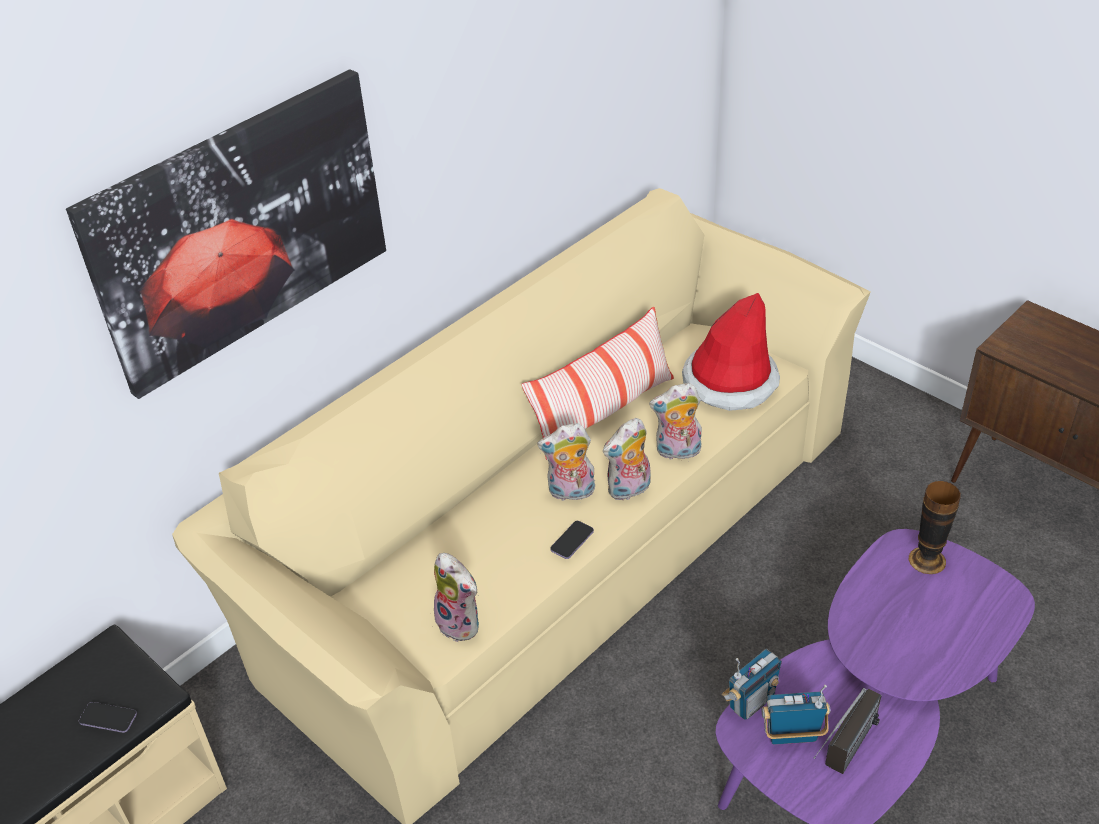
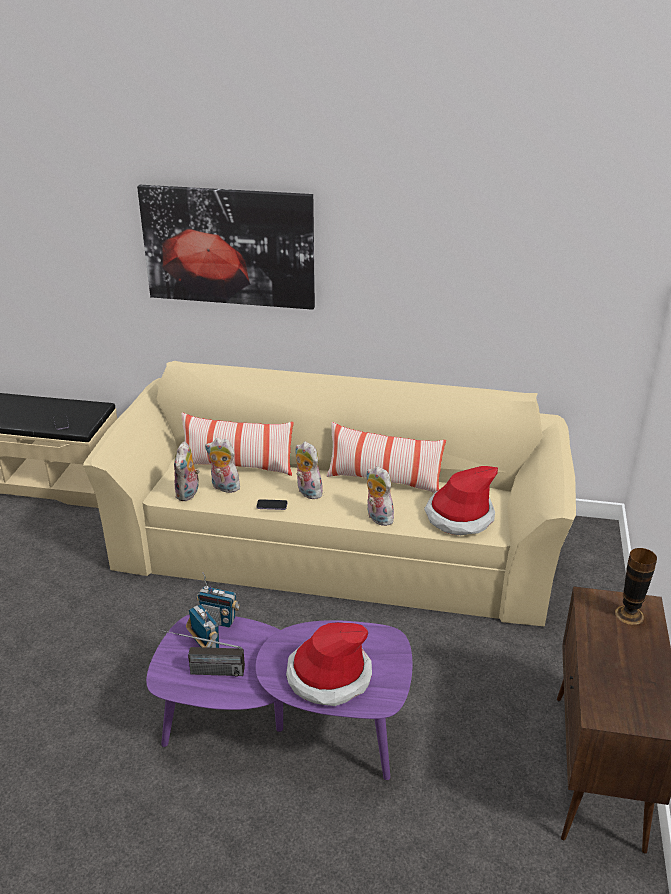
camera: 55 degrees right, 10 degrees down
(438, 541) = (238, 466): none -> pillow
(629, 490) = (328, 511): plush toy -> plush toy (223, 487)
(927, 560) = (384, 652): vase -> vase (629, 614)
(942, 627) = (328, 676): none -> hat

